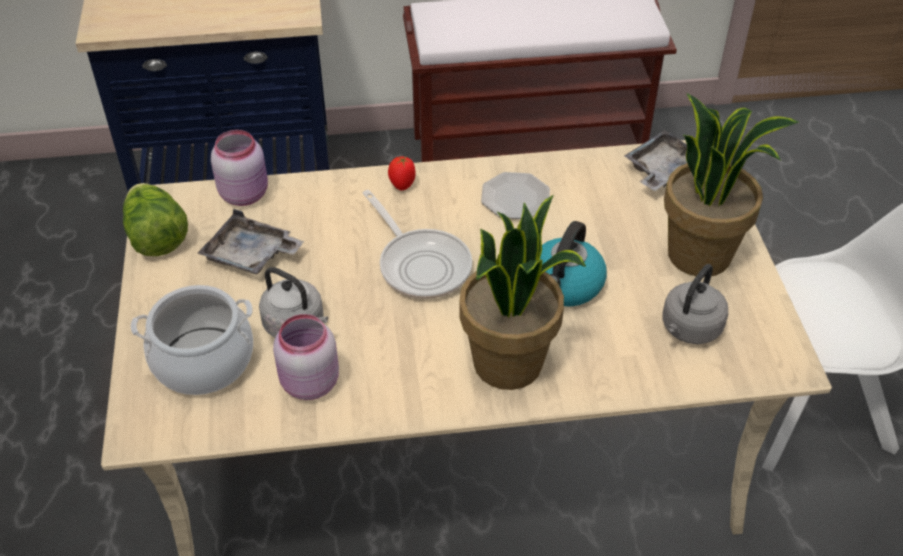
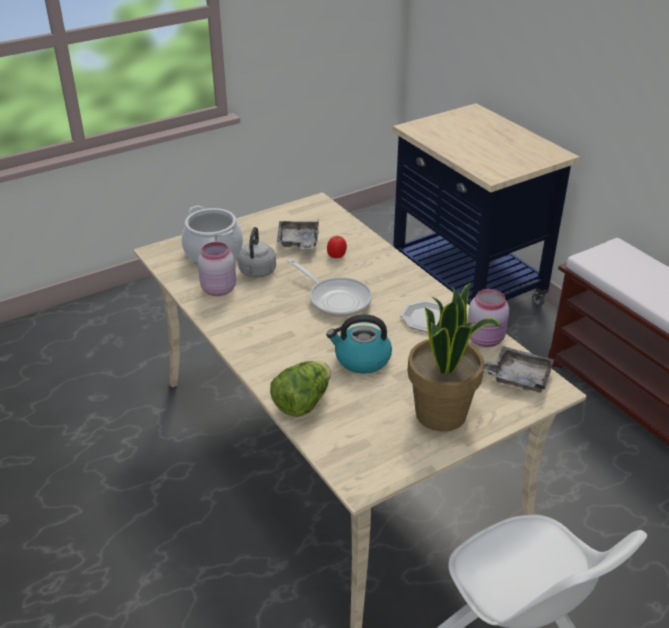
camera: 65 degrees right, 10 degrees down
(157, 238) = (289, 211): lettuce -> lettuce (302, 402)
(245, 193) = (345, 224): pink jar -> pink jar (486, 339)
(402, 185) = (400, 272): tomato -> tomato (336, 256)
(421, 264) = (336, 299): frying pan -> frying pan turned 75 degrees counterclockwise
(509, 364) = (277, 354): potted plant -> none
(689, 329) = (361, 425): grey kettle -> none

